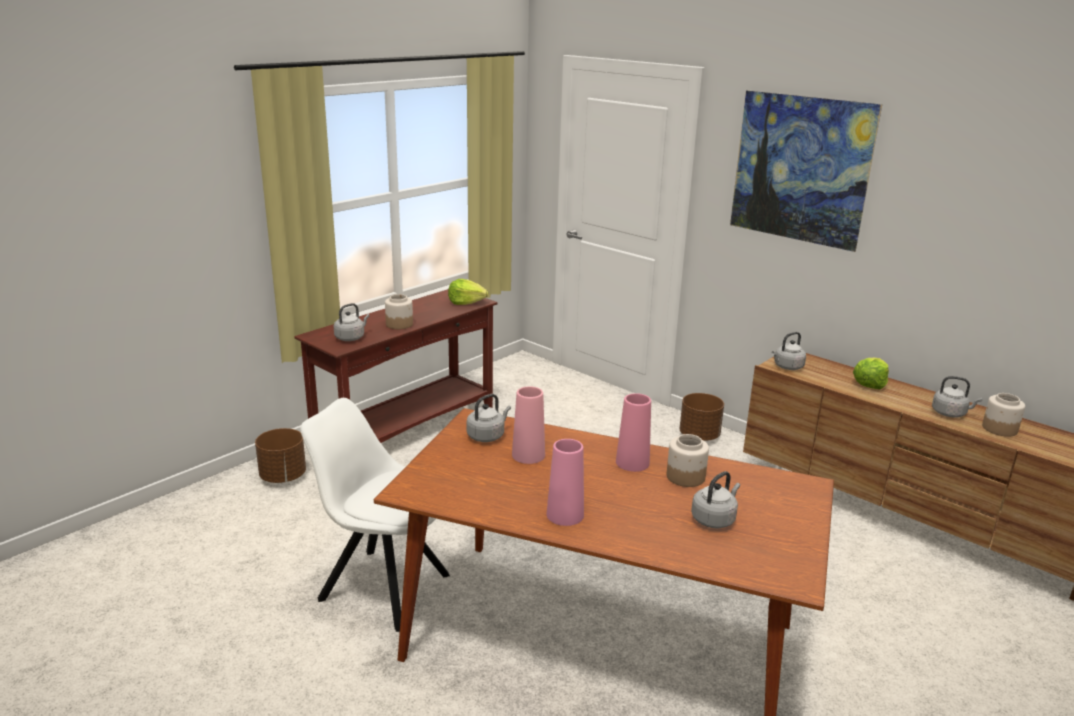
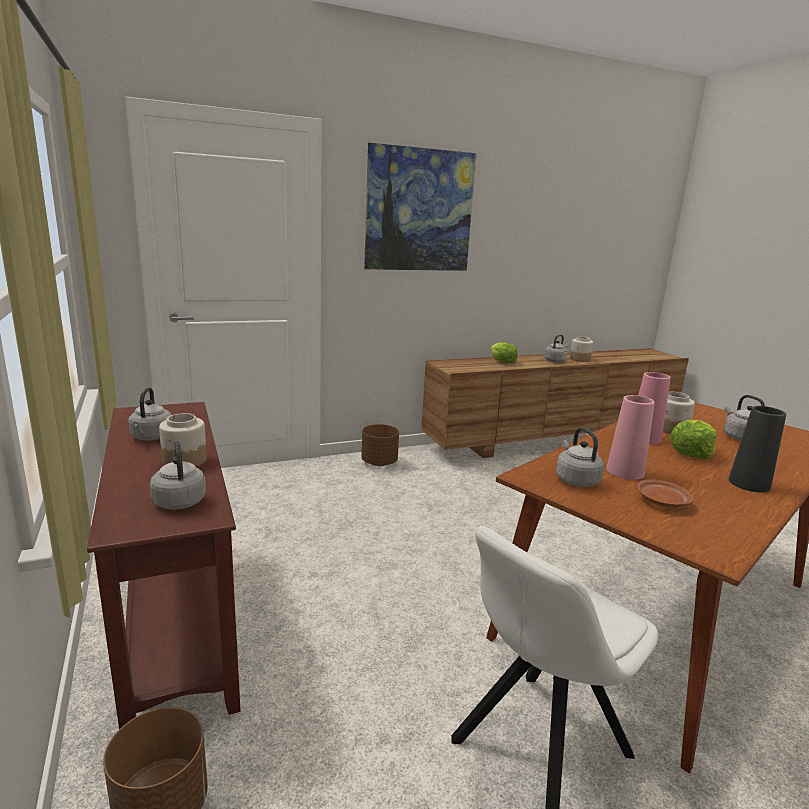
camera: 65 degrees left, 5 degrees down
(466, 302) = (179, 413): lettuce -> lettuce (690, 452)
(480, 471) = (661, 501): none -> brown plate
(565, 515) = (749, 484): pink vase -> black vase
(787, 367) = (459, 369): grey kettle -> grey kettle (151, 437)

